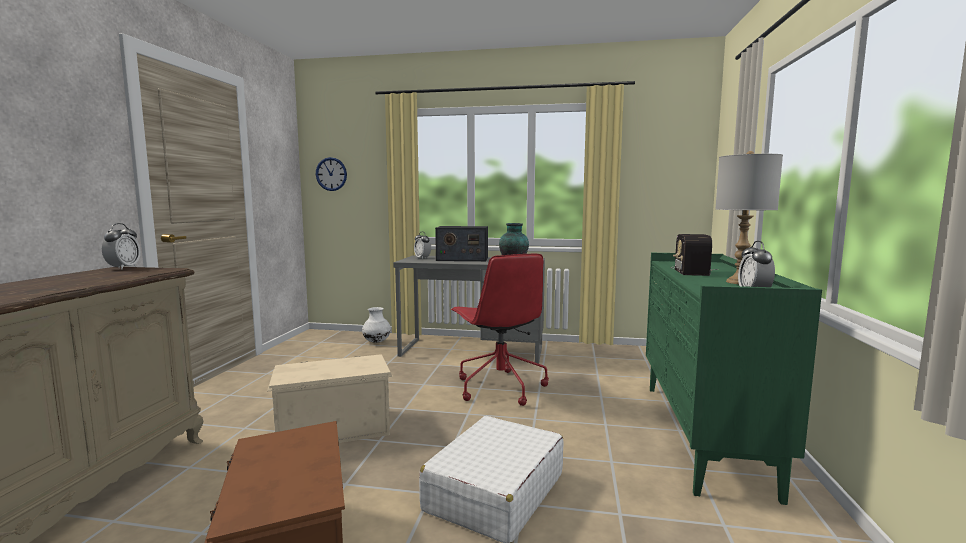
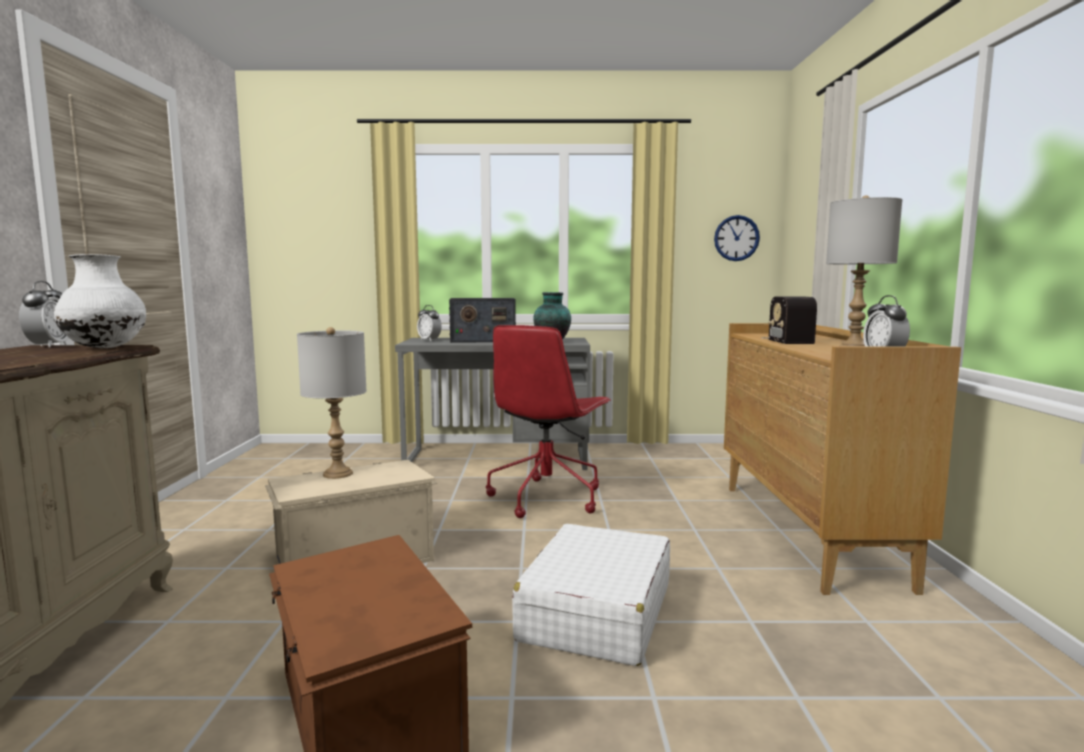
camera: 10 degrees left, 0 degrees up
(323, 364) = (337, 474): none -> grey table lamp
(331, 174) = (292, 230): wall clock -> wall clock (736, 238)
(377, 342) = (365, 454): white vase -> white vase (105, 348)
(498, 386) = (548, 497): red office chair -> red office chair turned 60 degrees clockwise
(703, 434) = (807, 531): green dresser -> brown dresser

